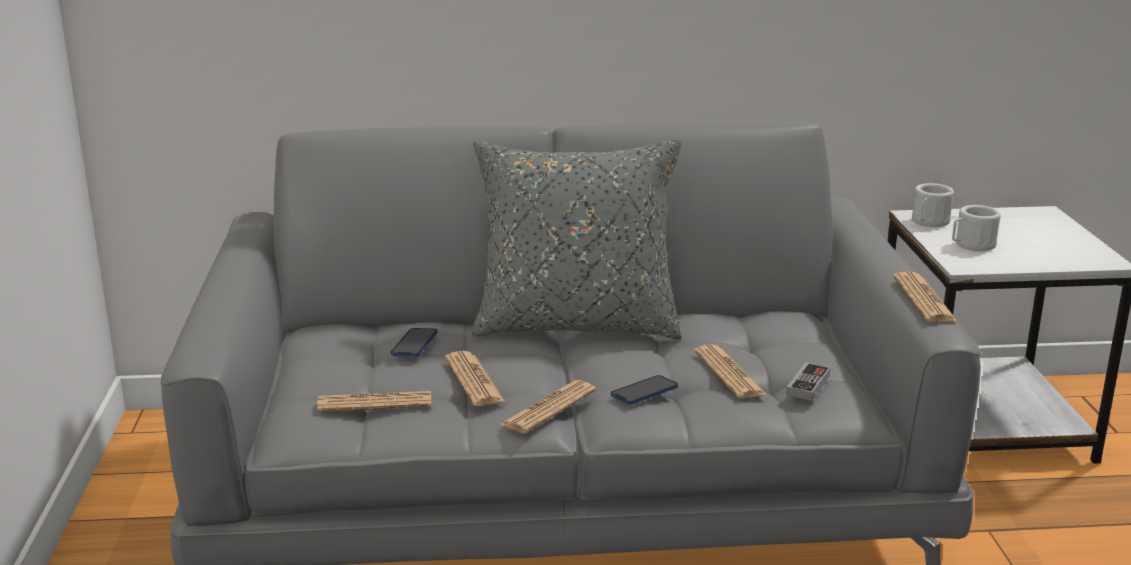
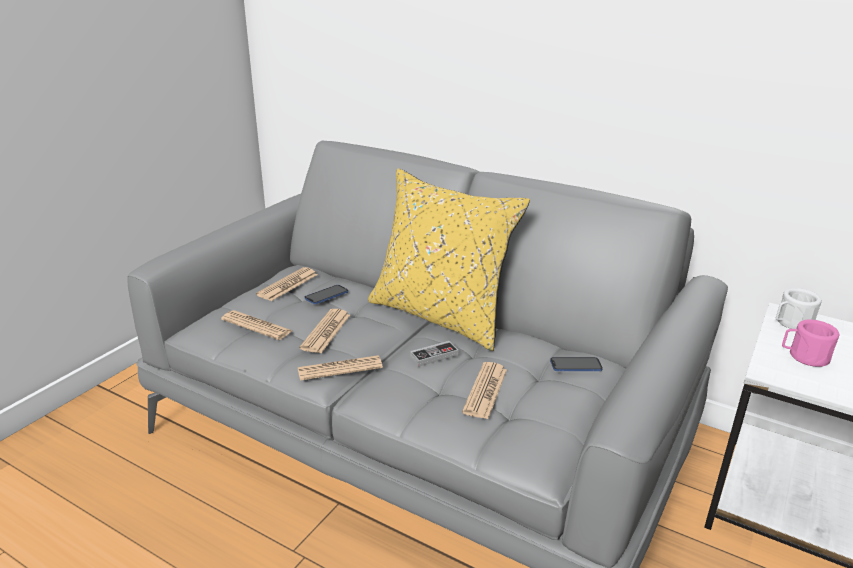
camera: 35 degrees right, 5 degrees up
(576, 324) = (441, 315): grey pillow -> yellow pillow
(644, 392) = (410, 381): phone -> phone (575, 365)
(808, 385) = (528, 424): game controller -> game controller (434, 356)
(923, 299) = (645, 391): newspaper -> newspaper (287, 285)
(971, 245) = (804, 356): white mug -> pink mug

